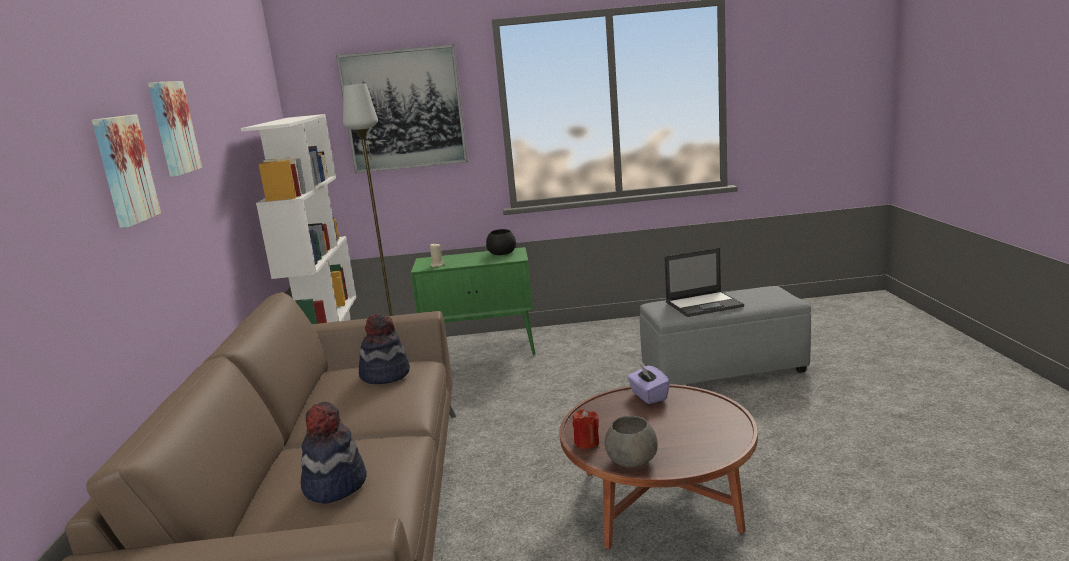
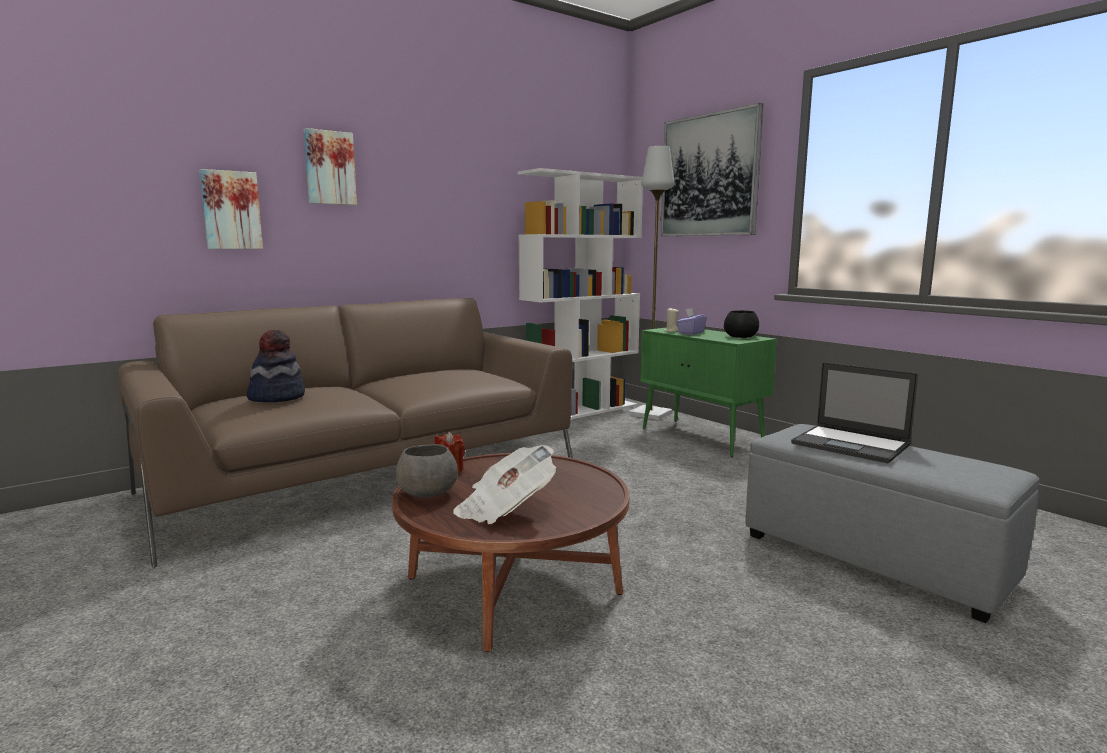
camera: 55 degrees right, 5 degrees down
(172, 128) = (411, 153): picture -> picture (231, 210)
(385, 375) = (463, 374): hat -> none
(648, 396) = (577, 474): purple tissue box -> purple tissue box (690, 333)
(690, 435) = (505, 509): none -> newspaper

